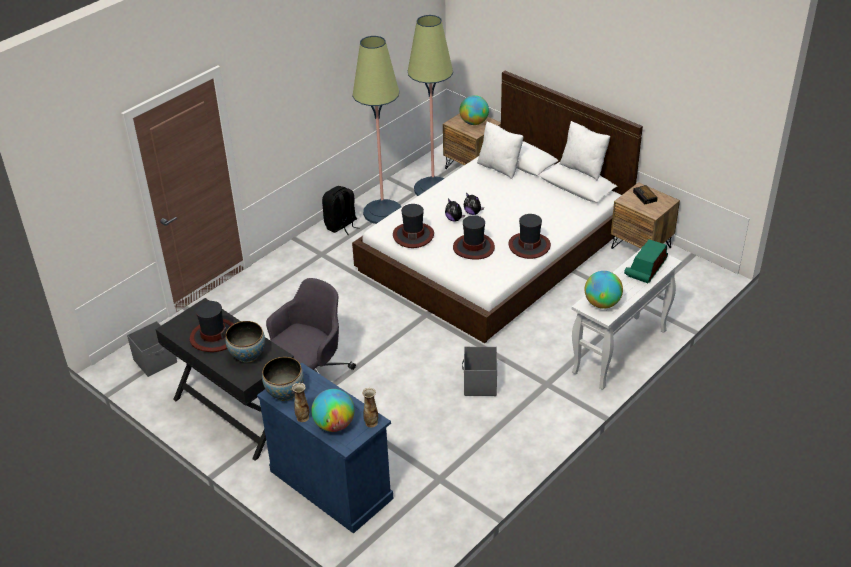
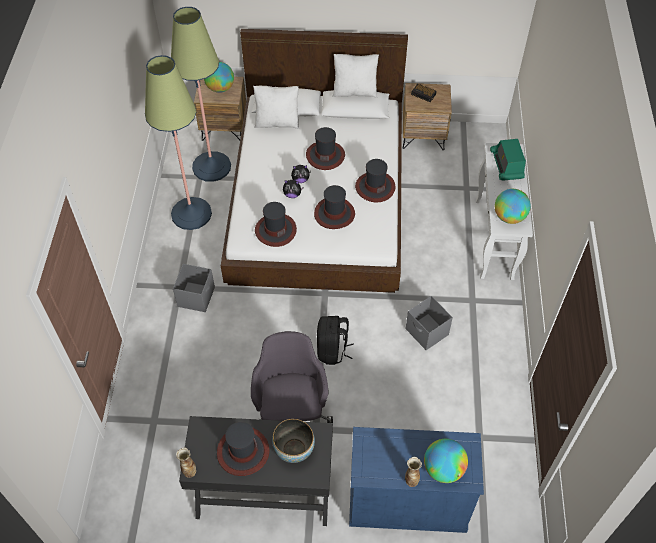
camera: 40 degrees left, 15 degrees up
(156, 361) = (139, 491): grey storage box -> grey storage box (196, 297)
(285, 393) = (372, 467): bowl -> none
(341, 226) = (168, 248): black backpack -> black backpack (332, 350)
(371, 422) = (468, 445): vase -> vase (189, 471)
(512, 206) = (325, 155): none -> hat

